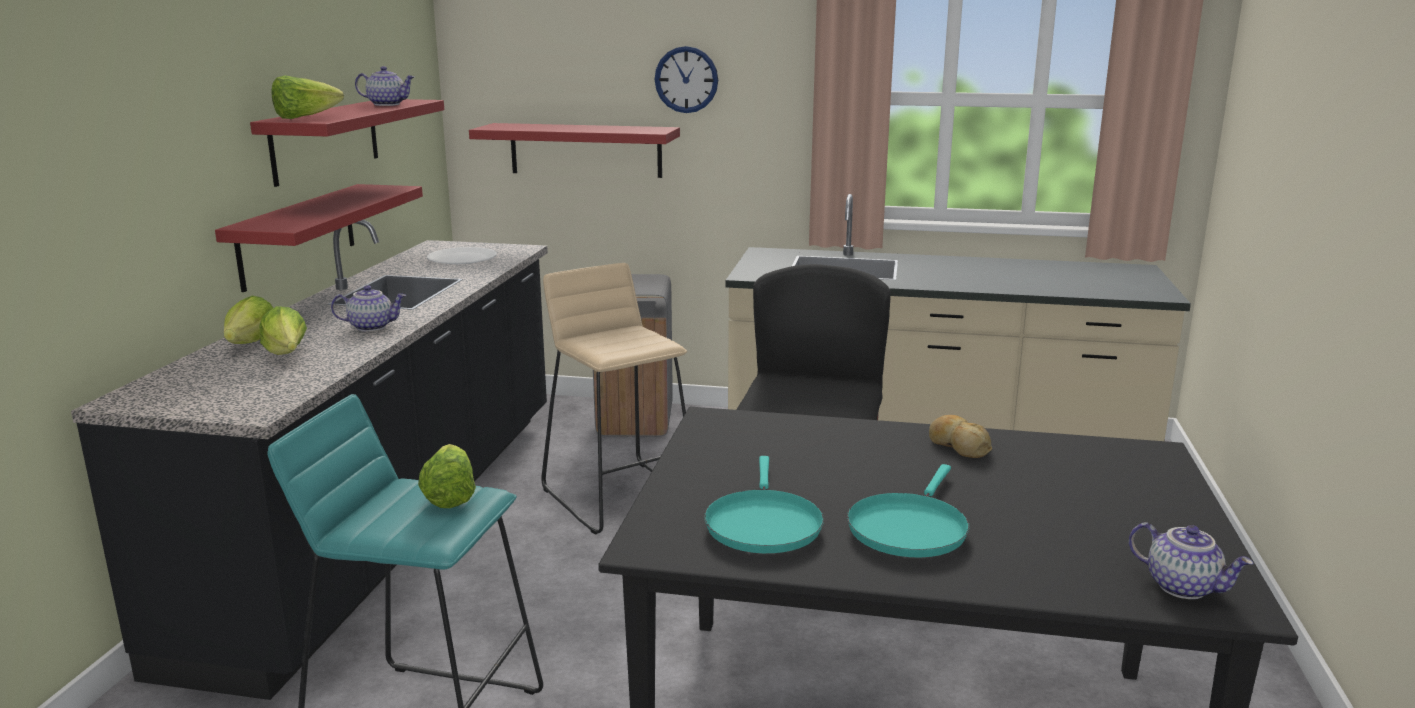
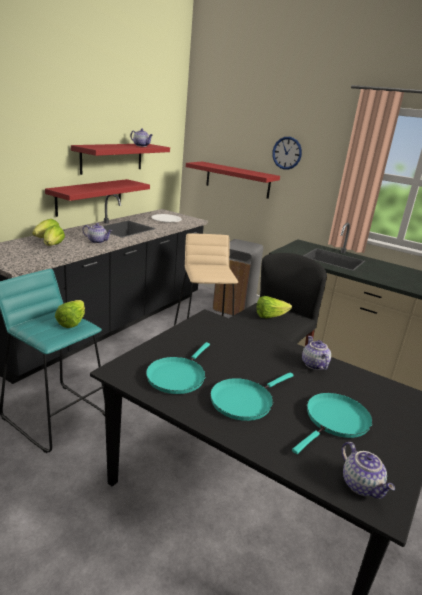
camera: 20 degrees right, 5 degrees up
(305, 118) = (94, 146): lettuce -> lettuce (270, 316)
(958, 445) = (313, 364): bread -> teapot
(1068, 515) = (335, 421): none -> turquoise frying pan

